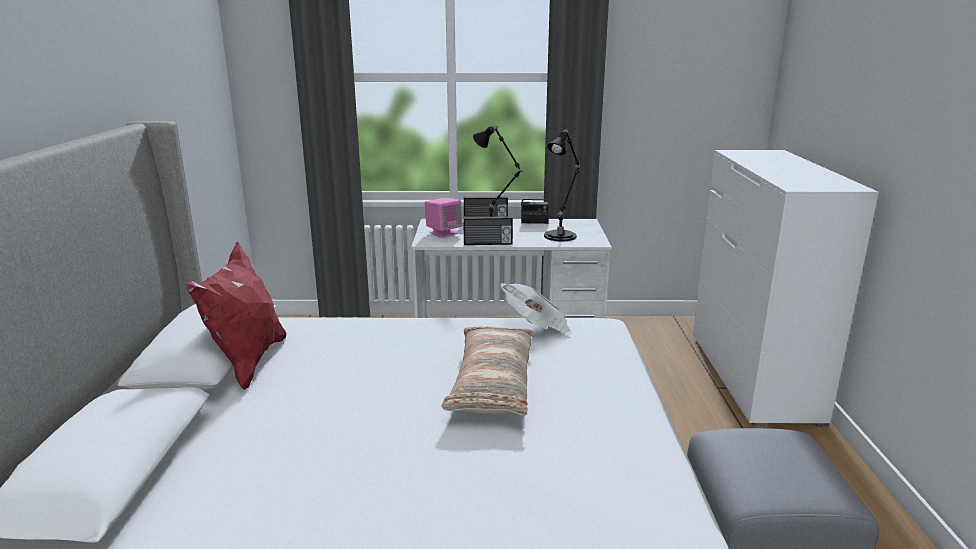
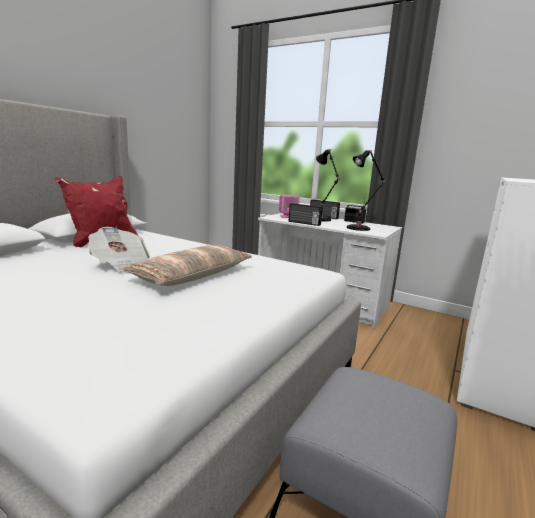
camera: 30 degrees right, 5 degrees down
(537, 326) = (274, 262): newspaper -> newspaper (121, 265)

